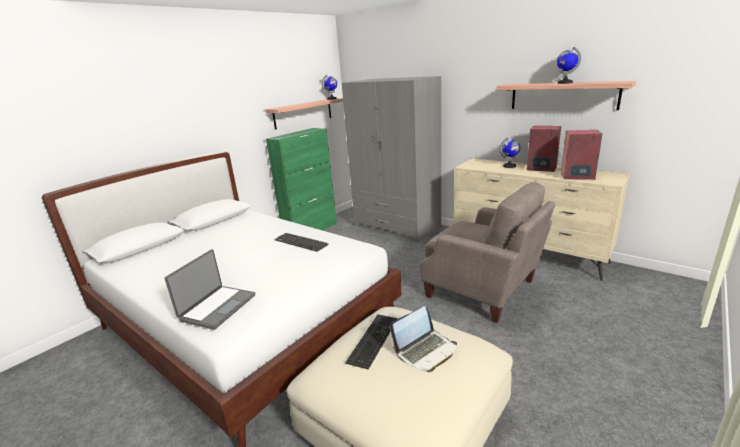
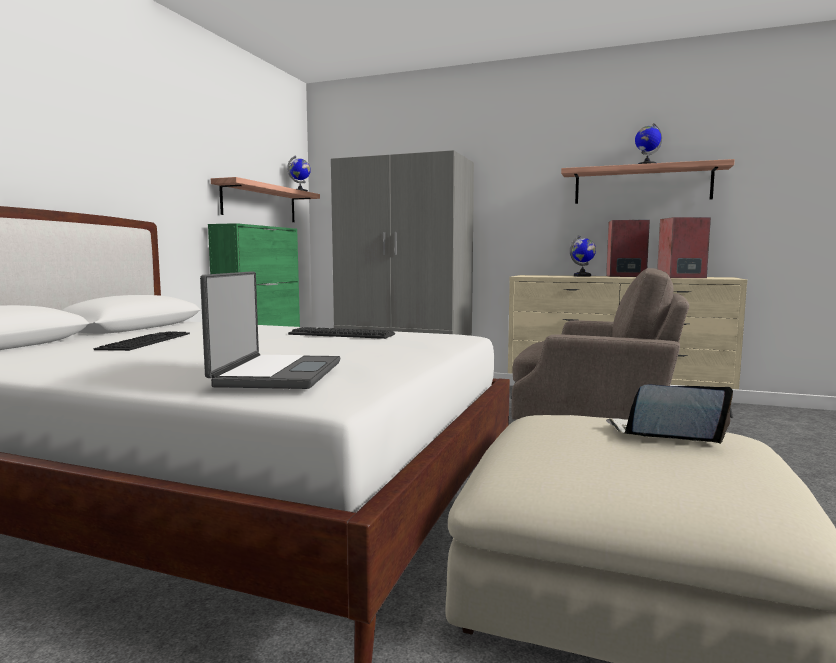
camera: 20 degrees left, 15 degrees down
(372, 338) = (559, 434): keyboard -> keyboard (144, 341)
(425, 350) = (662, 436): laptop -> laptop turned 120 degrees counterclockwise

